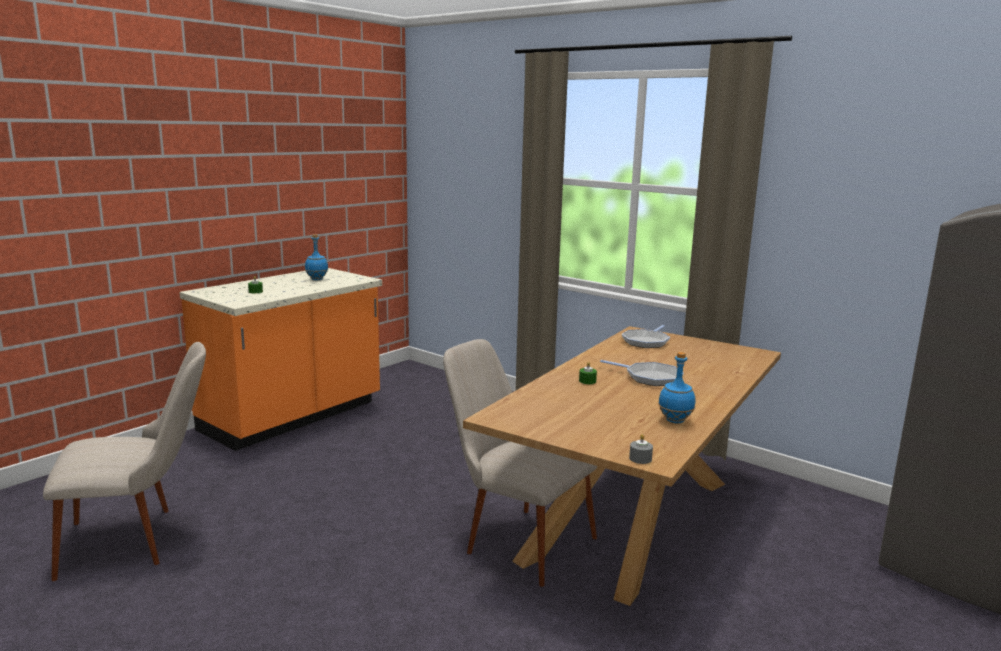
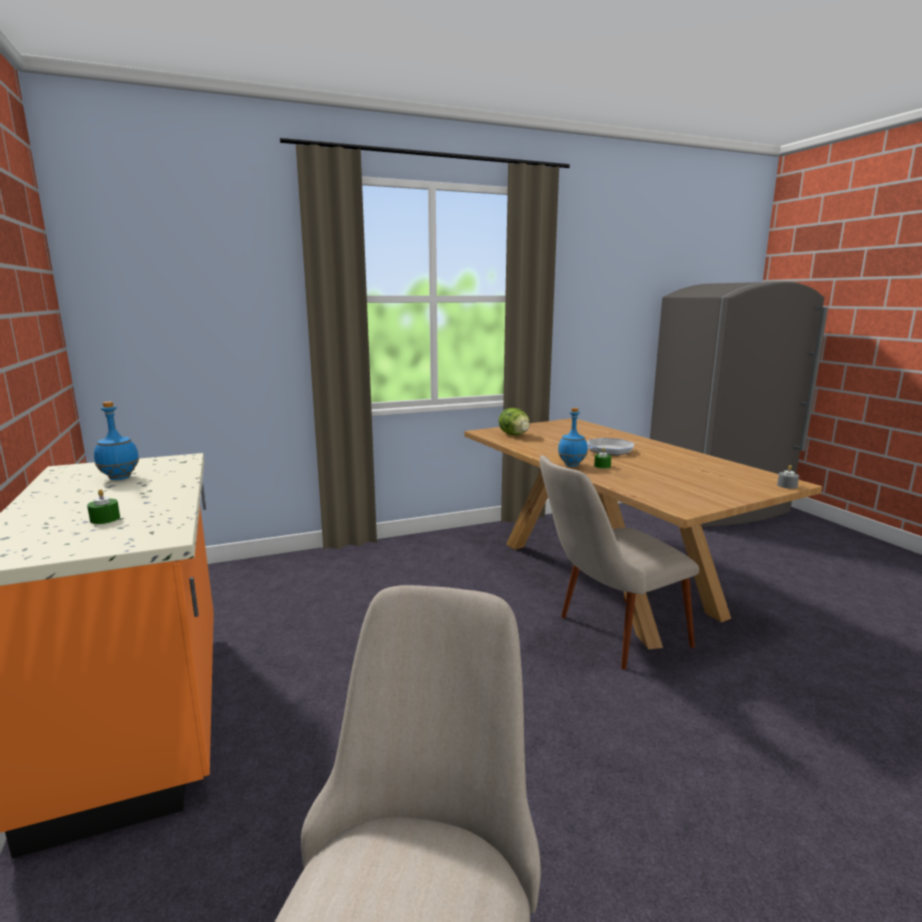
camera: 60 degrees left, 0 degrees up
(646, 341) = (514, 435): frying pan -> lettuce
(675, 420) = (708, 463): blue bottle -> blue bottle (571, 465)

